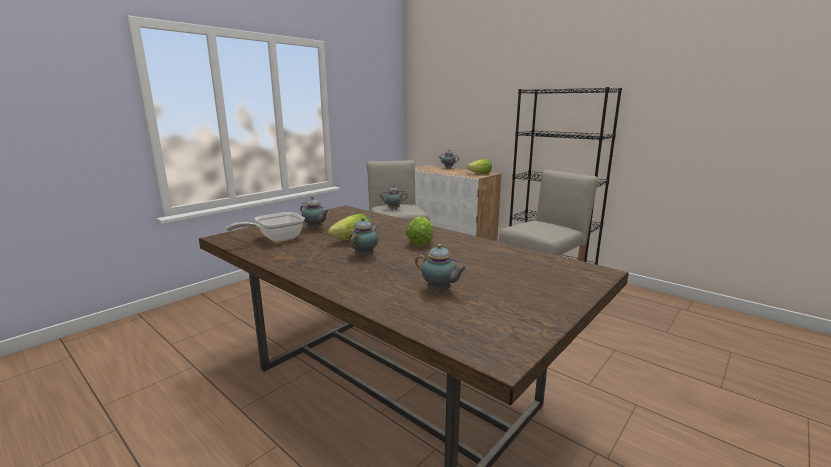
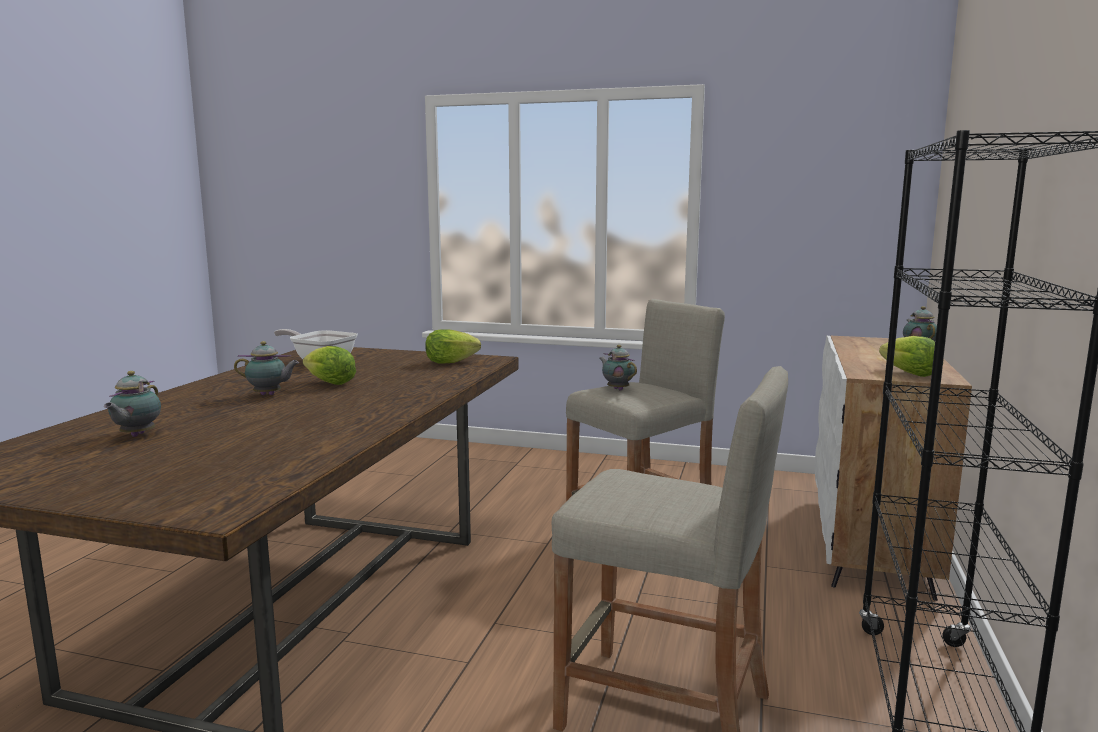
camera: 65 degrees right, 5 degrees down
(315, 229) = (375, 365): teapot -> none
(420, 242) = (340, 407): lettuce -> lettuce (450, 362)

